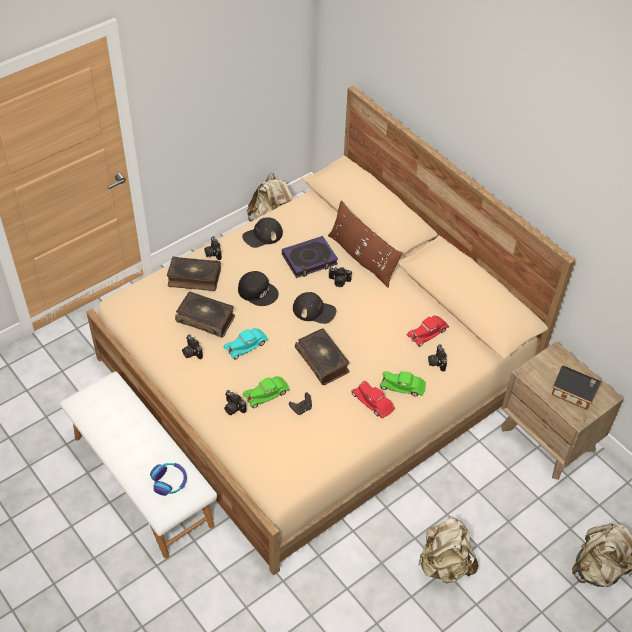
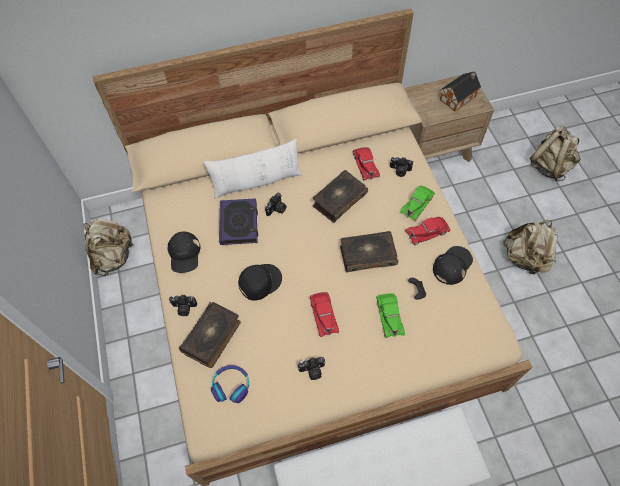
camera: 65 degrees left, 10 degrees up
(169, 481) = (441, 446): headphones -> headphones (231, 385)
(206, 319) = (276, 342): book -> book (339, 200)
(233, 408) = (398, 352): camera -> none
(246, 345) = (323, 315): turquoise toy car -> red toy car
(314, 310) = (305, 241): black cap -> black cap (452, 265)
(362, 258) = (257, 181): brown pillow -> white pillow

